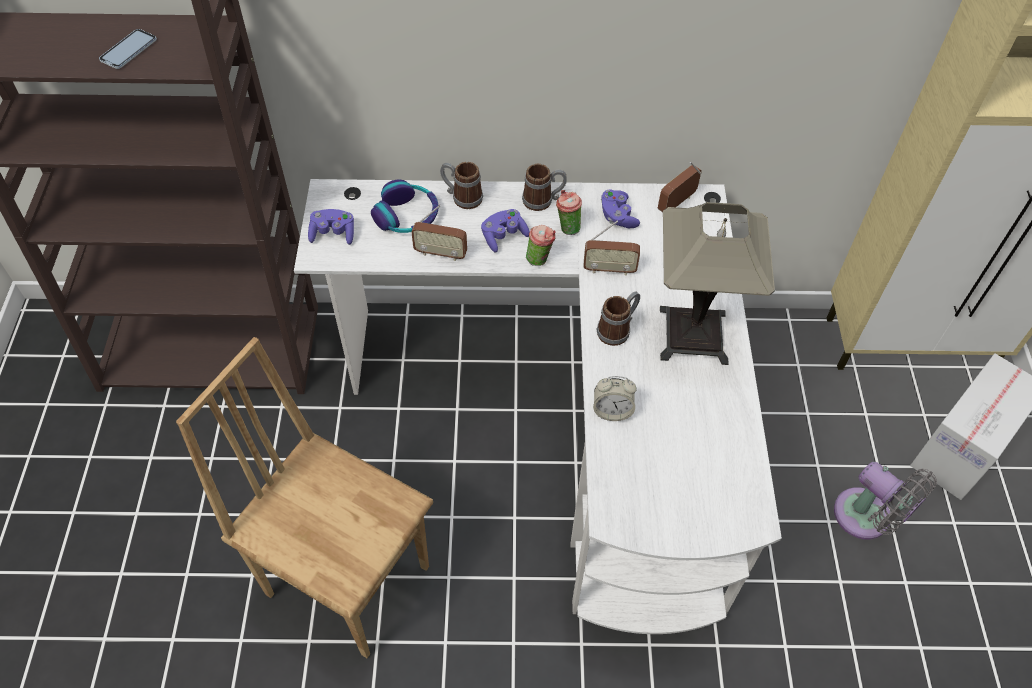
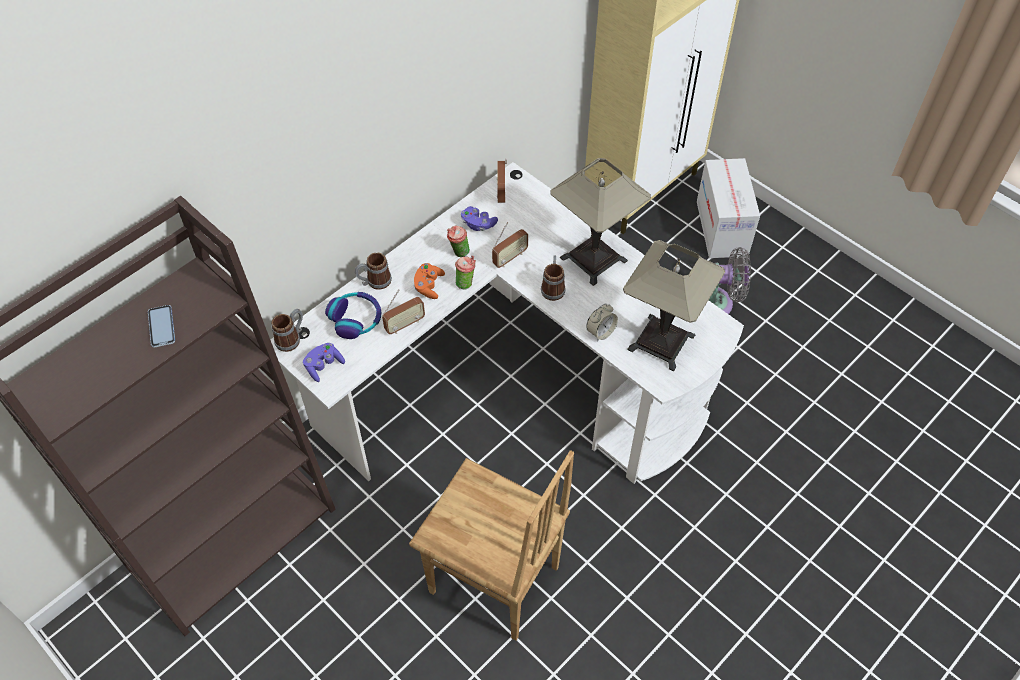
camera: 45 degrees left, 0 degrees up
(348, 577) = (494, 582): brown chair -> brown chair turned 135 degrees counterclockwise
(503, 236) = (429, 286): purple game controller -> orange game controller
(543, 200) = (425, 247): mug -> mug (291, 338)
(663, 475) = (661, 342): none -> table lamp

